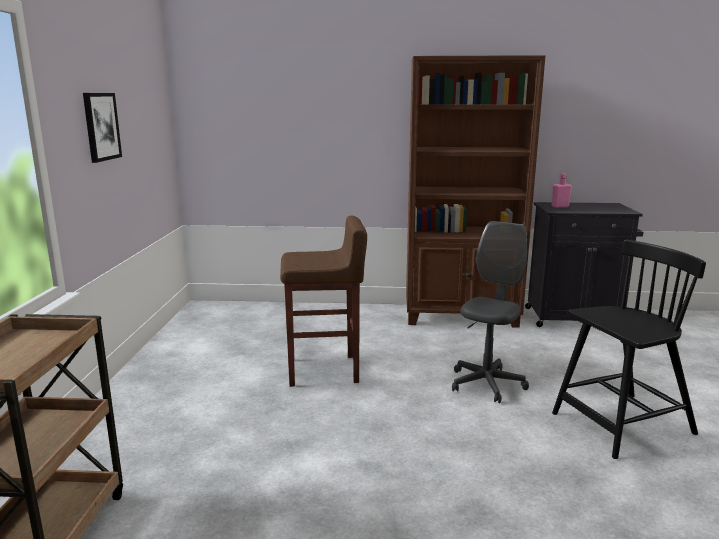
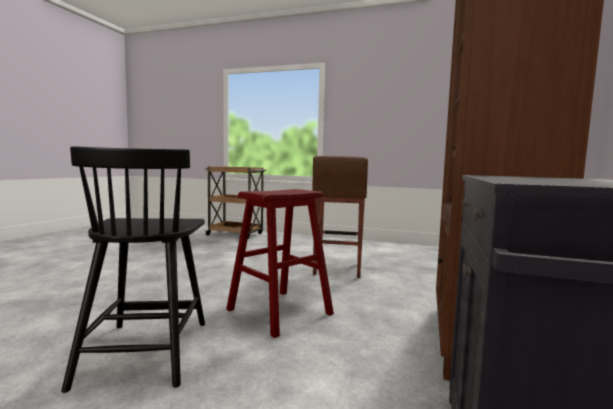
camera: 105 degrees right, 10 degrees down
(101, 126) = (375, 112): picture -> none
(486, 384) = (279, 312): grey office chair -> red stool
(560, 206) = (551, 177): pink bottle -> none

